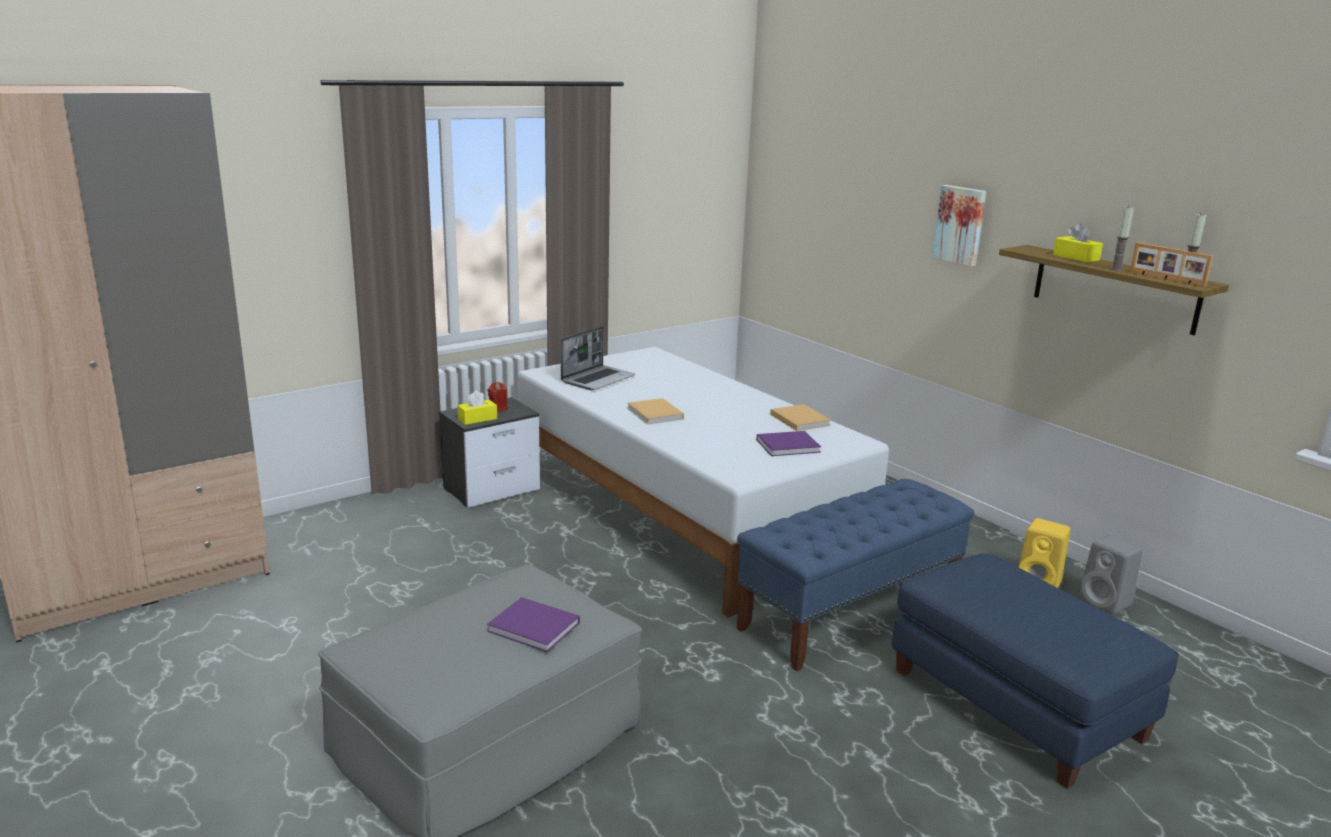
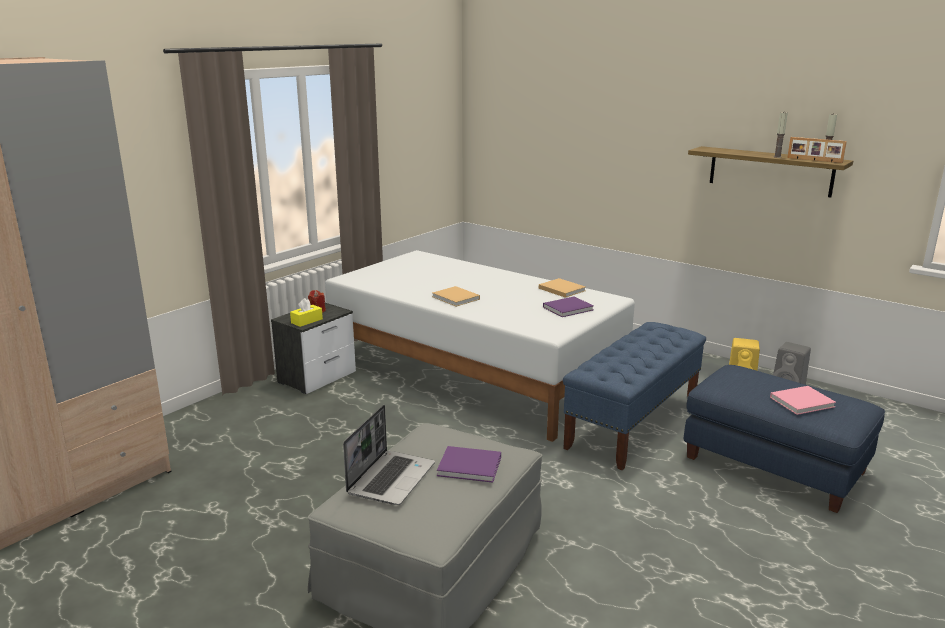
camera: 15 degrees left, 0 degrees up
(598, 379) = (393, 278): laptop -> laptop (391, 478)
(961, 225) = (647, 136): picture -> none
(1051, 622) = (803, 402): none -> pink book
(1076, 257) = (742, 151): yellow tissue box -> none

